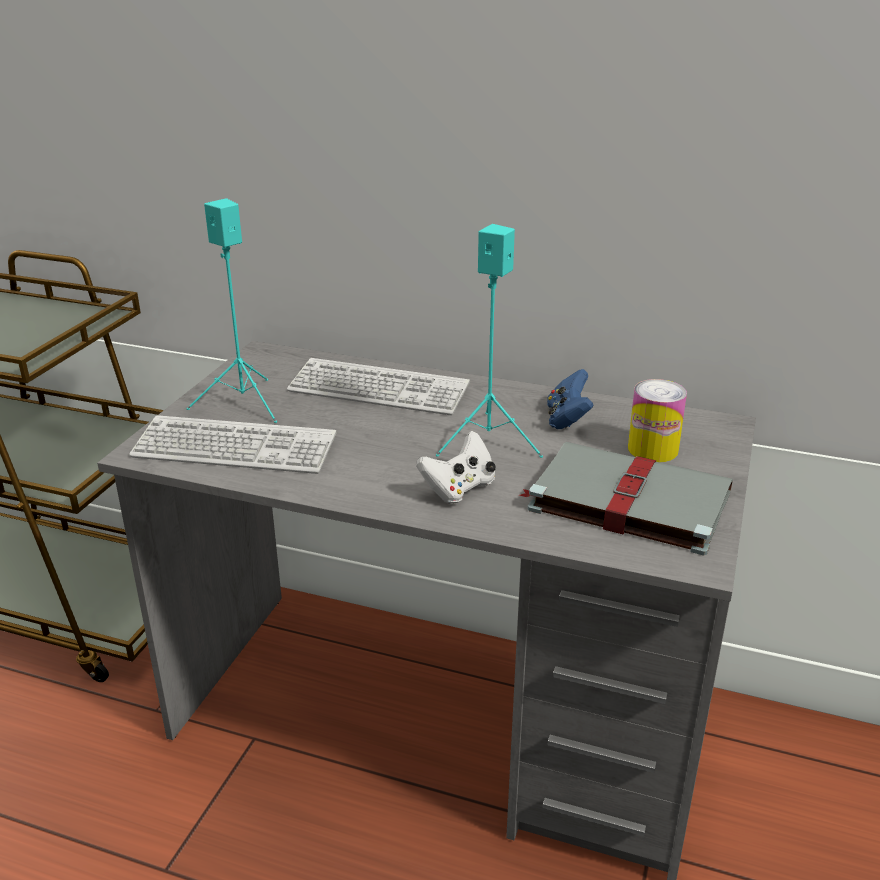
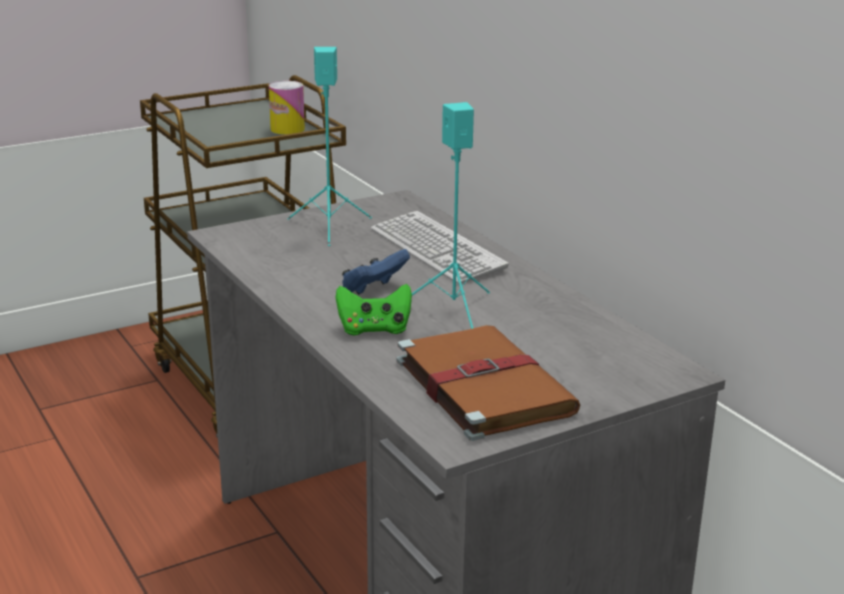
camera: 40 degrees right, 5 degrees down
(235, 448) = (276, 251): keyboard -> none
(459, 489) = (374, 329): white game controller -> green game controller
(567, 419) = (546, 319): blue game controller -> blue game controller (373, 290)
(626, 500) = (481, 385): grey book -> brown book
(653, 449) = (575, 364): can -> can (287, 129)

